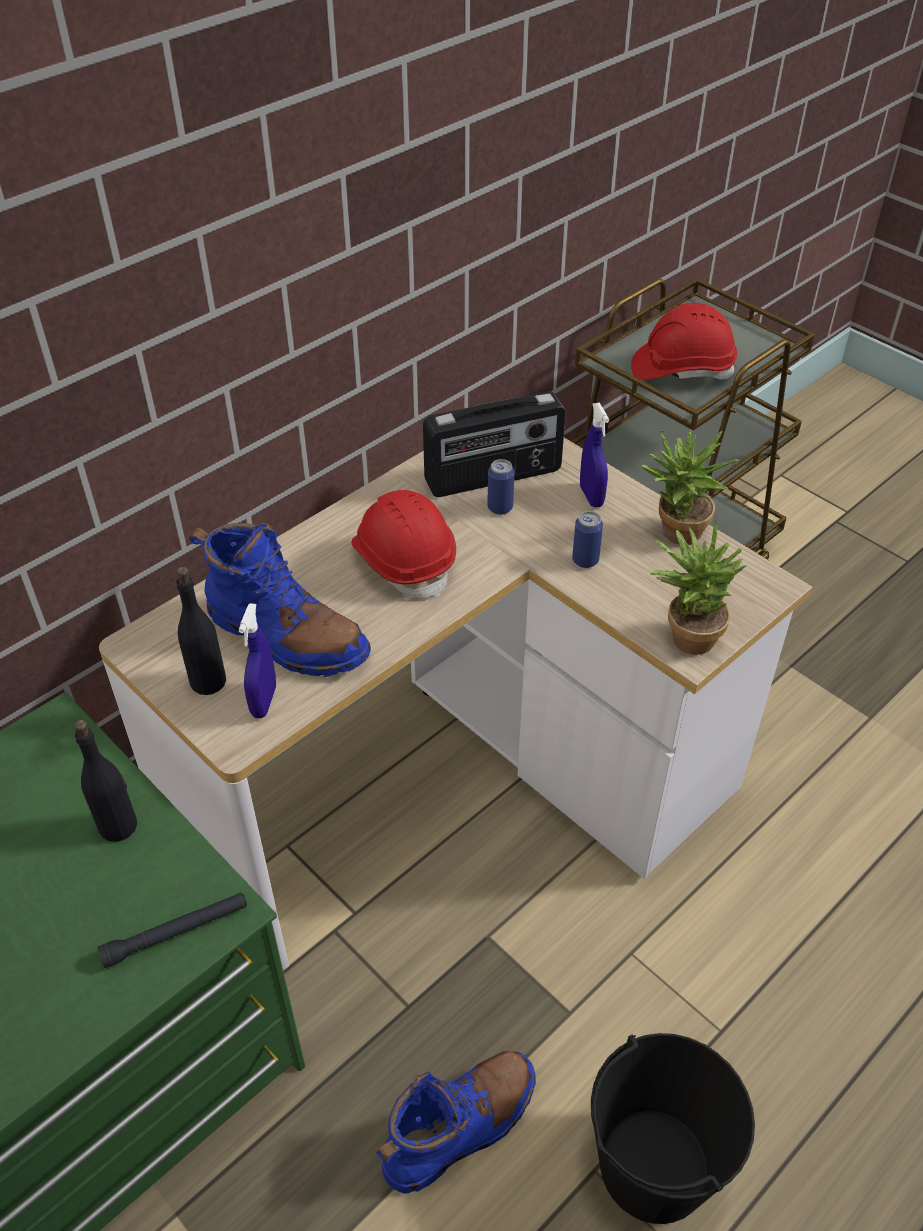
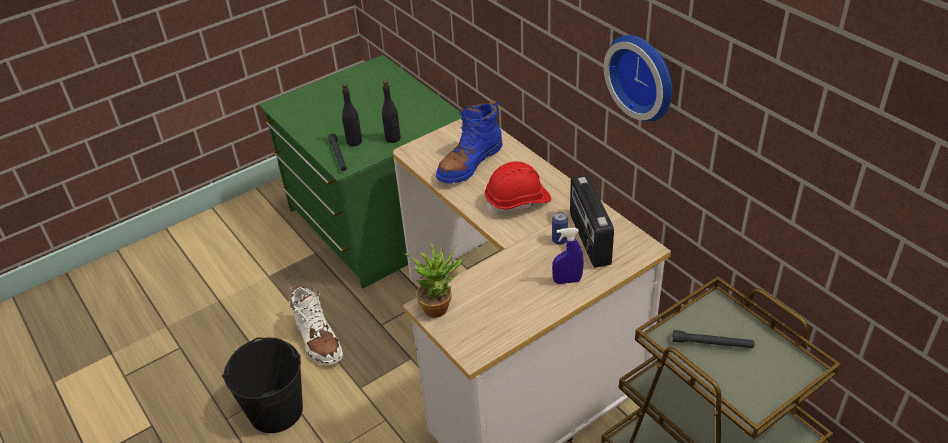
camera: 100 degrees right, 5 degrees down
(208, 681) = (446, 142): black bottle -> black bottle (354, 142)
(264, 701) = (430, 158): blue spray bottle -> none
(420, 194) = (644, 75): none -> wall clock
(461, 1127) = (318, 340): blue boot -> white boot
(585, 560) = (508, 271): can -> none
(675, 536) = (525, 315): potted plant -> none
(681, 369) = (712, 344): red hard hat -> black flashlight

